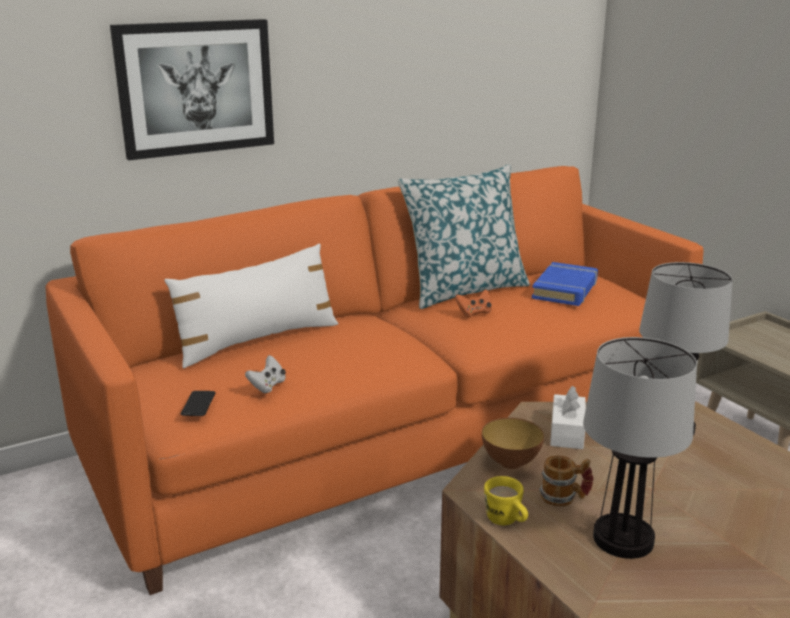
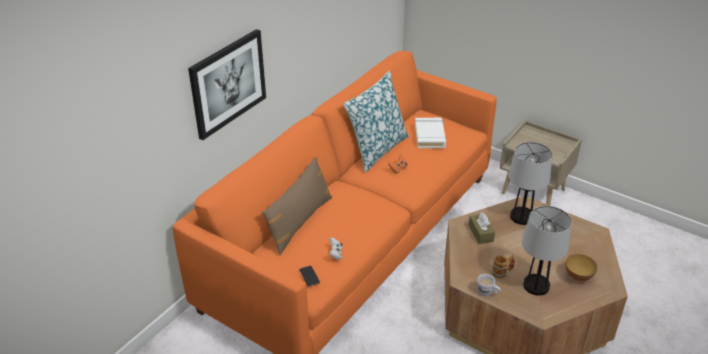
camera: 25 degrees left, 15 degrees up
(257, 340) = (299, 222): white pillow -> brown pillow
(506, 522) = (487, 293): yellow mug -> white mug
(510, 463) = (468, 260): bowl -> bowl (578, 277)
(565, 290) = (430, 136): blue book -> white book
(567, 432) = (480, 233): white tissue box -> brown tissue box

